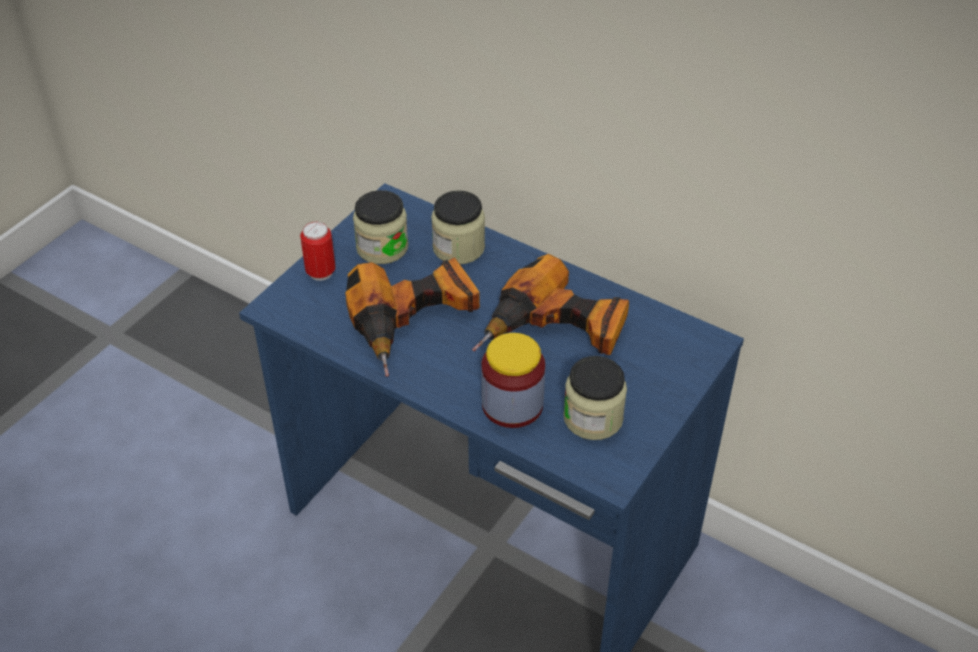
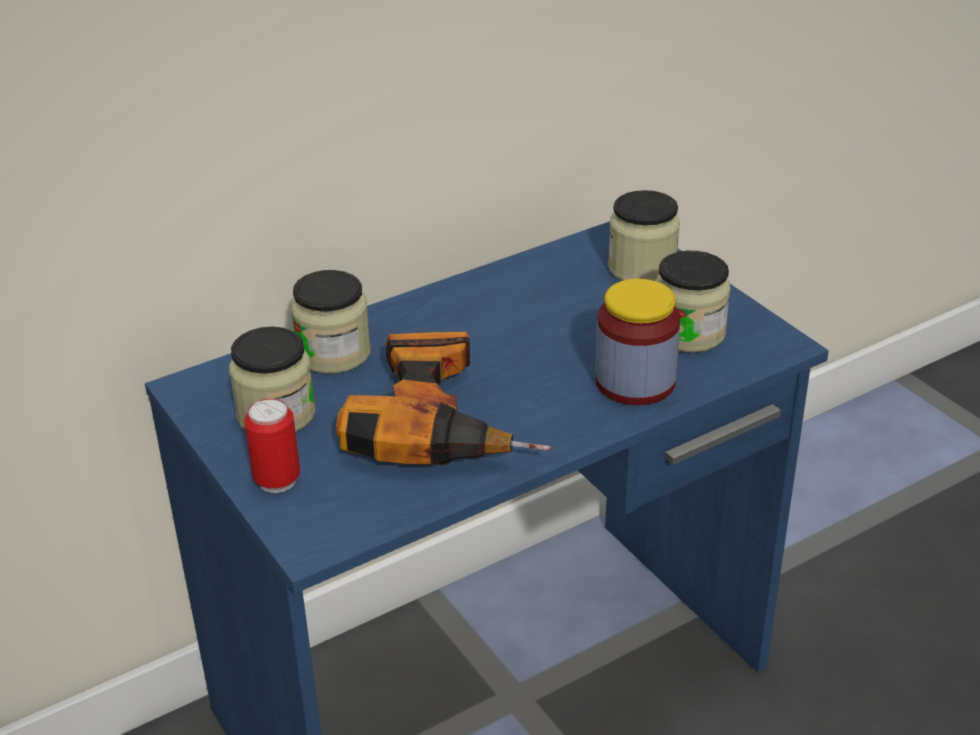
camera: 65 degrees left, 10 degrees down
(556, 331) = (537, 321): power drill -> none
(666, 367) = (642, 268): none -> jar

